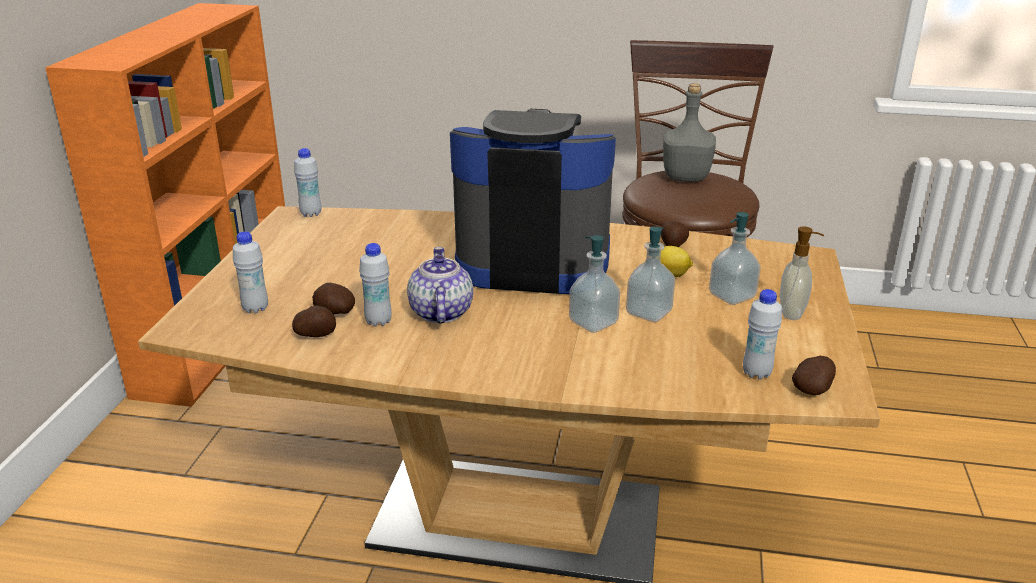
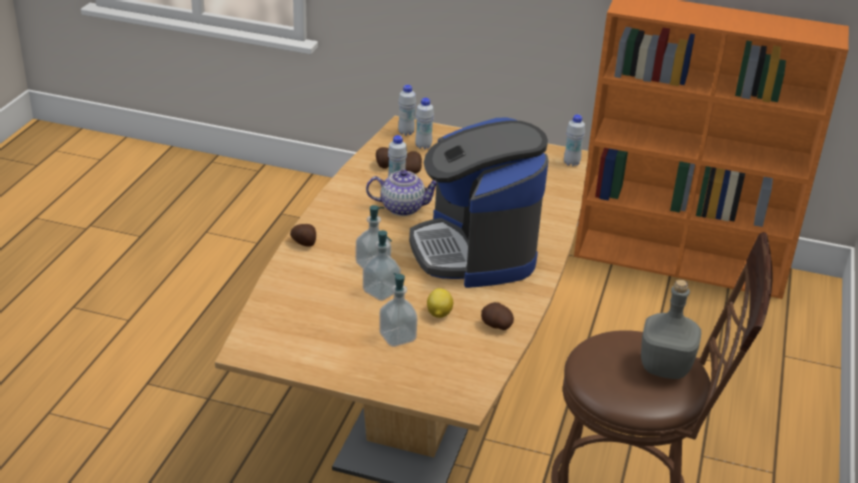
camera: 95 degrees right, 5 degrees up
(532, 261) = (475, 251): coffee machine -> coffee machine turned 150 degrees clockwise
(756, 373) = (285, 322): white bottle -> white bottle (406, 132)
(793, 313) = (362, 362): soap dispenser -> none
(813, 389) = (257, 341): potato -> potato (304, 243)

